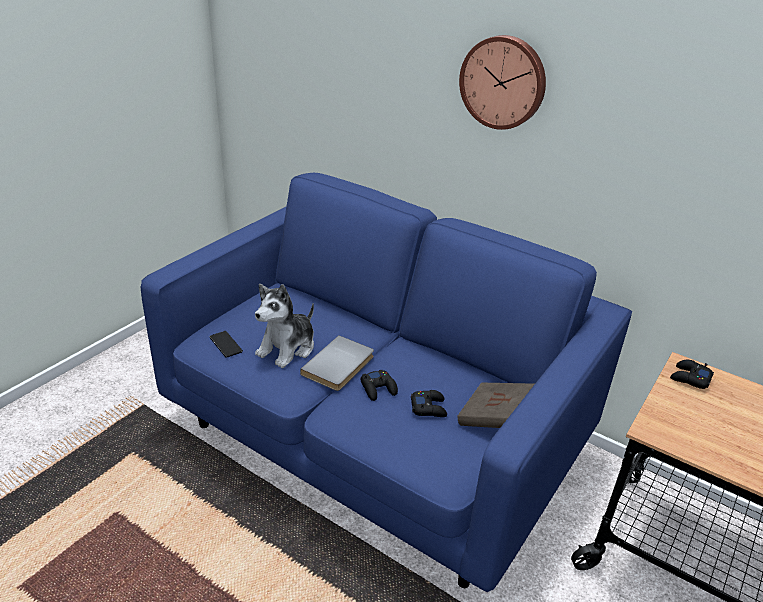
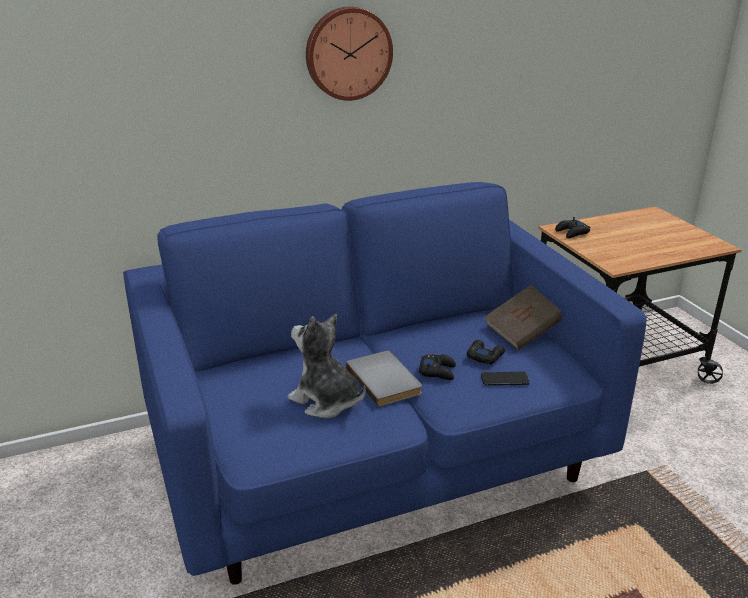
camera: 55 degrees left, 5 degrees down
(225, 344) = (276, 439): phone -> phone (504, 379)
(287, 348) = (326, 401): plush toy -> plush toy turned 150 degrees clockwise

